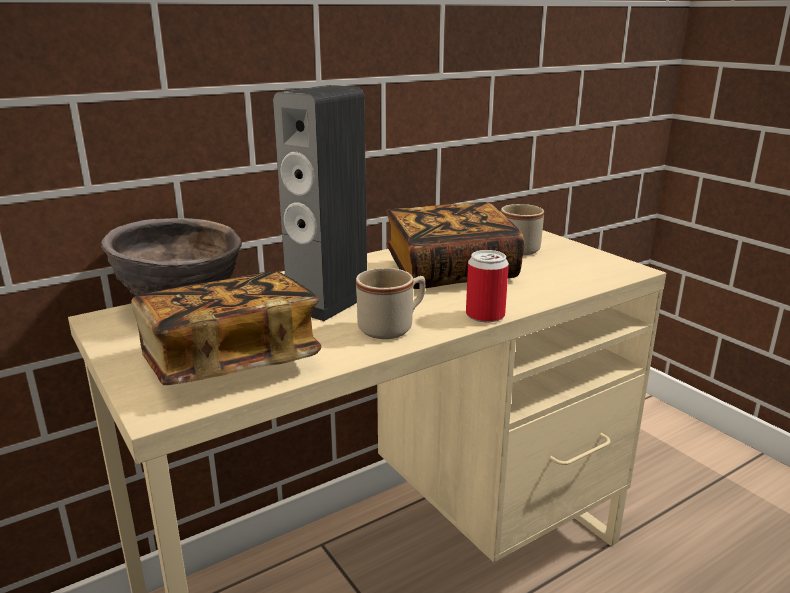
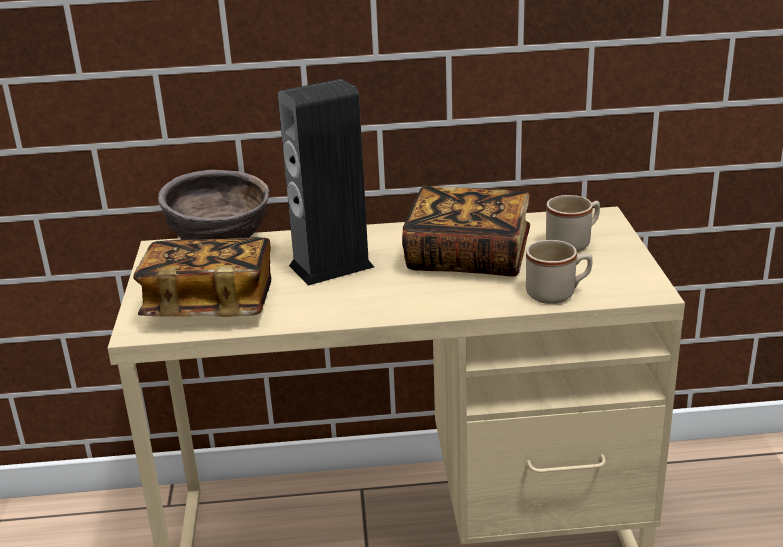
camera: 30 degrees right, 5 degrees up
(393, 327) = (353, 303): beige mug -> beige mug (557, 293)
(485, 315) = (440, 310): can -> none

